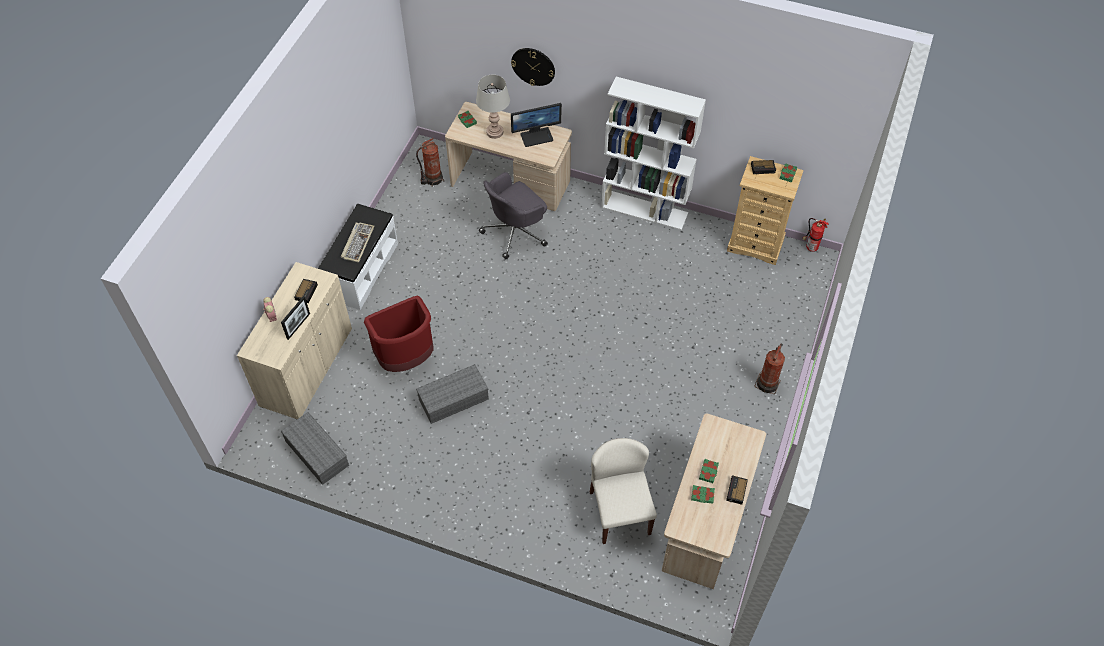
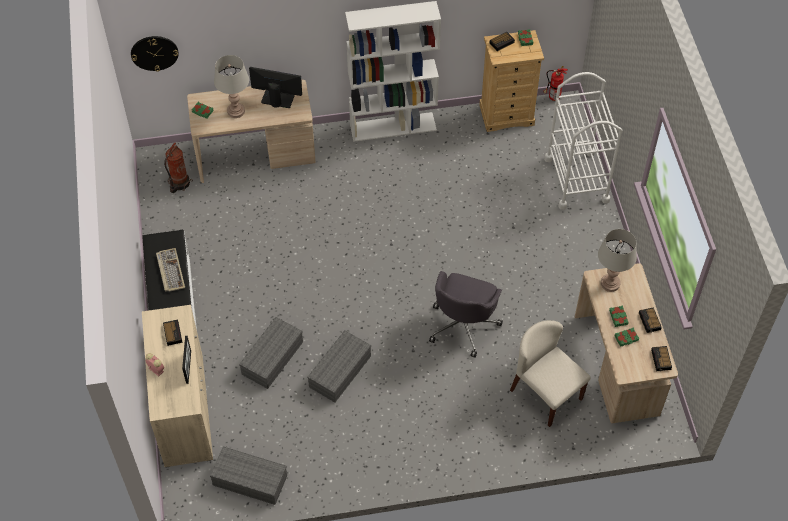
camera: 30 degrees left, 0 degrees up
(407, 358) = (272, 357): red trash can -> grey storage box
(515, 232) = (292, 198): grey office chair -> grey office chair (463, 325)
(533, 66) = (256, 33): wall clock -> wall clock (154, 52)
(536, 136) = (277, 99): monitor -> monitor turned 120 degrees counterclockwise
(722, 437) = (610, 284): none -> grey table lamp
(722, 533) = (661, 360): none -> alarm clock
(768, 383) = (593, 228): fire extinguisher -> none
(782, 331) = (576, 179): none -> white cart

